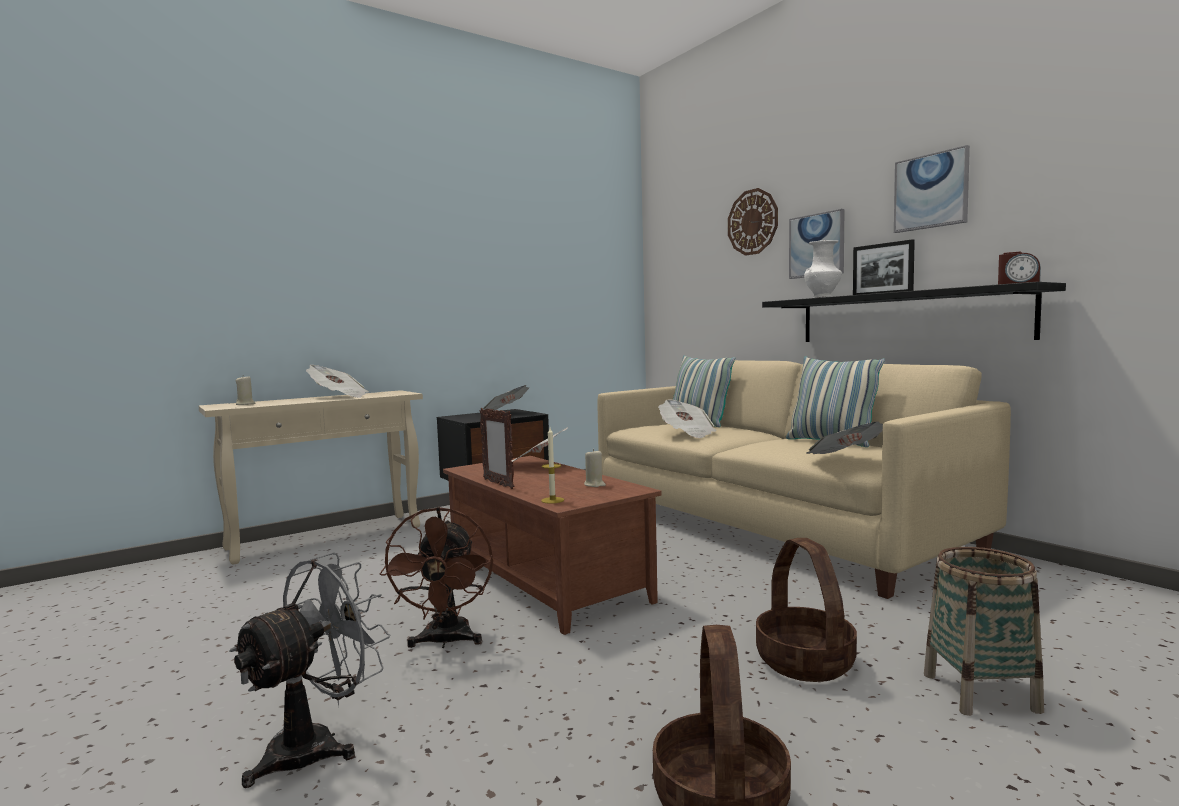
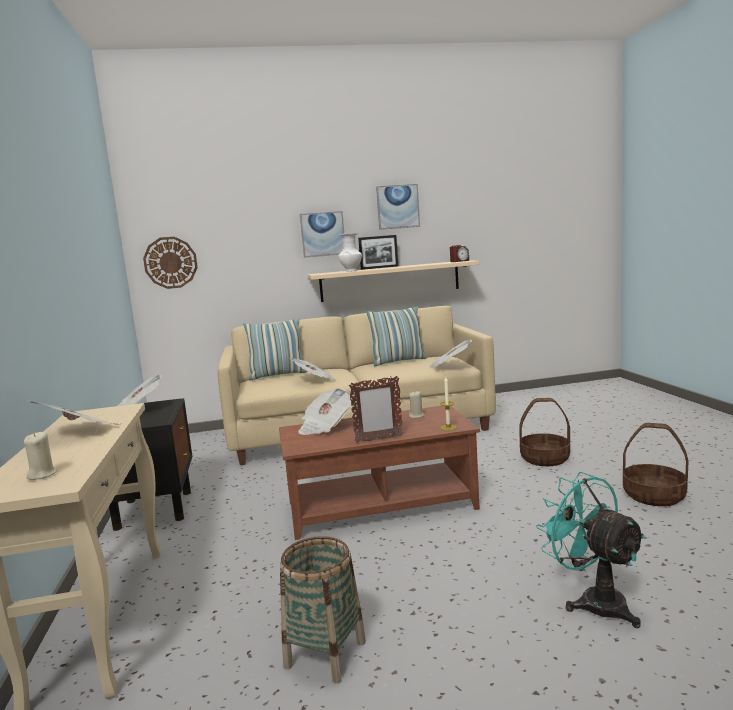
camera: 65 degrees left, 5 degrees up
(317, 745) = (594, 600): grey fan -> turquoise fan
(445, 641) = (464, 550): brown fan -> none
(752, 222) = (262, 213): wall clock -> wall clock (170, 262)
(906, 317) = (390, 281): black shelf -> beige shelf
(980, 692) = (584, 438): basket -> basket (325, 654)

